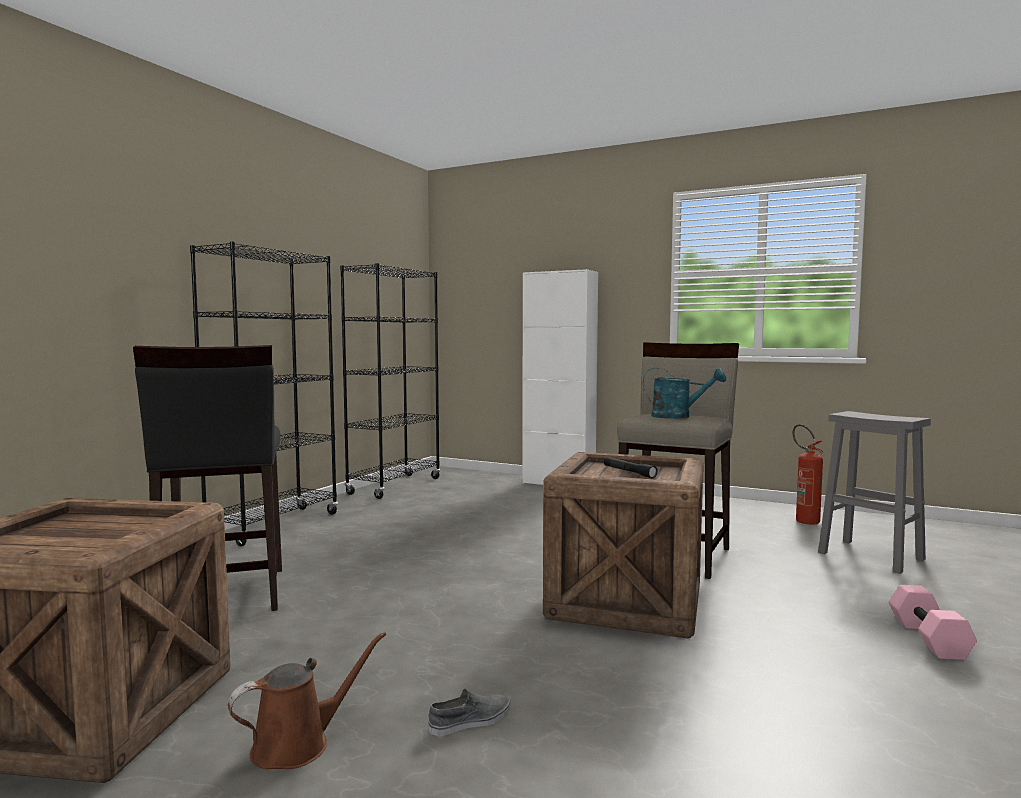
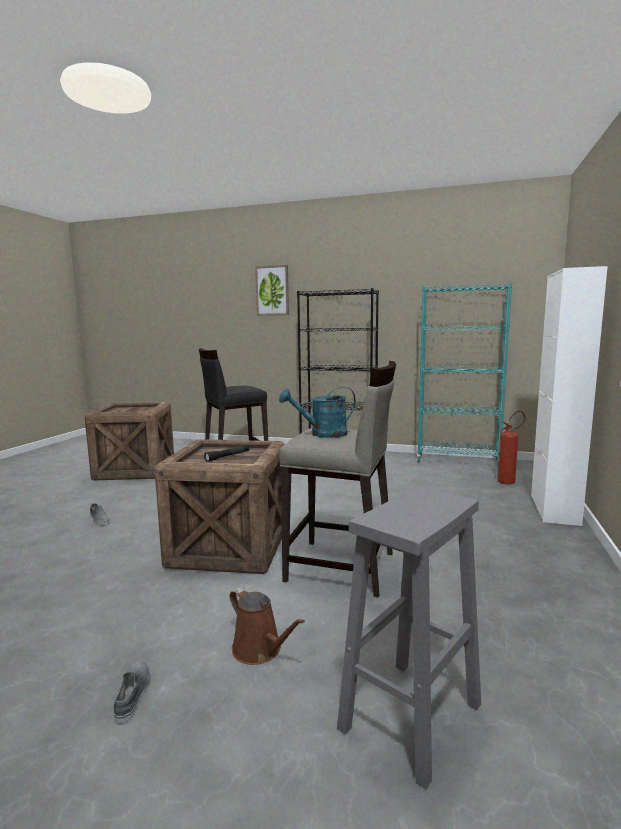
camera: 80 degrees right, 5 degrees up
(114, 228) = (272, 290): none -> picture
(298, 744) = (99, 496): brown watering can -> brown watering can (260, 650)
(395, 486) = (458, 461): black bookcase -> turquoise bookcase
(678, 416) = (322, 434): turquoise watering can -> turquoise watering can turned 75 degrees clockwise
(803, 520) = (577, 677): fire extinguisher -> fire extinguisher (509, 481)
(930, 639) = (133, 694): pink dumbbell -> grey shoe

